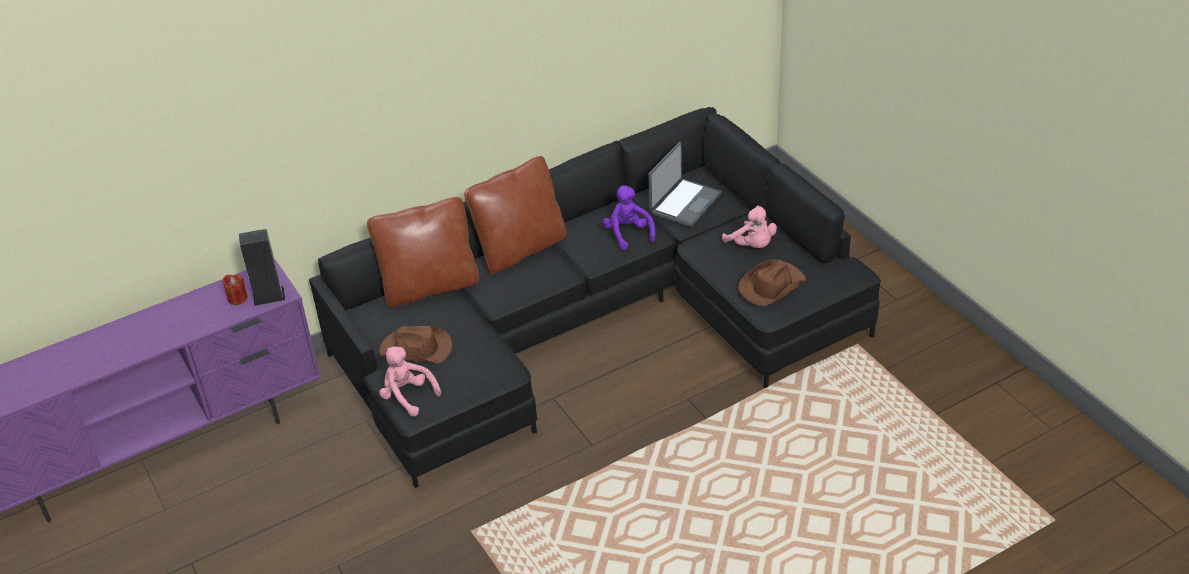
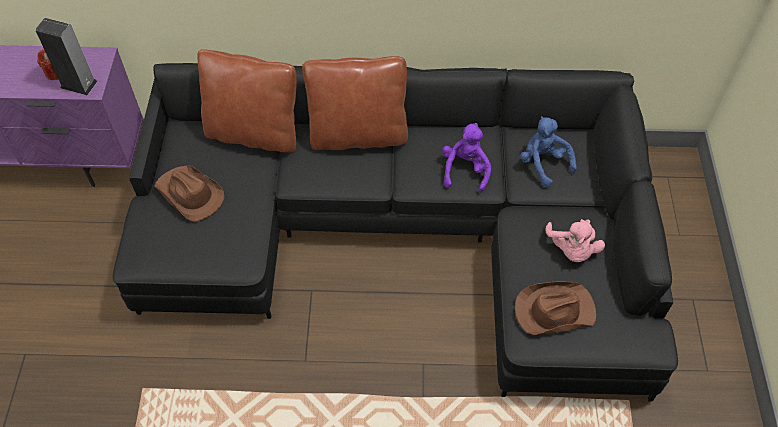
camera: 30 degrees right, 15 degrees up
(407, 396) = (144, 240): pink plush toy -> none
(684, 203) = (543, 163): laptop -> blue plush toy

